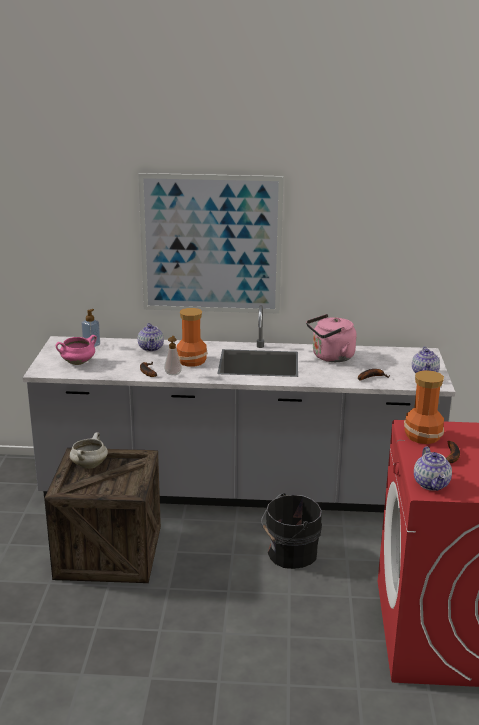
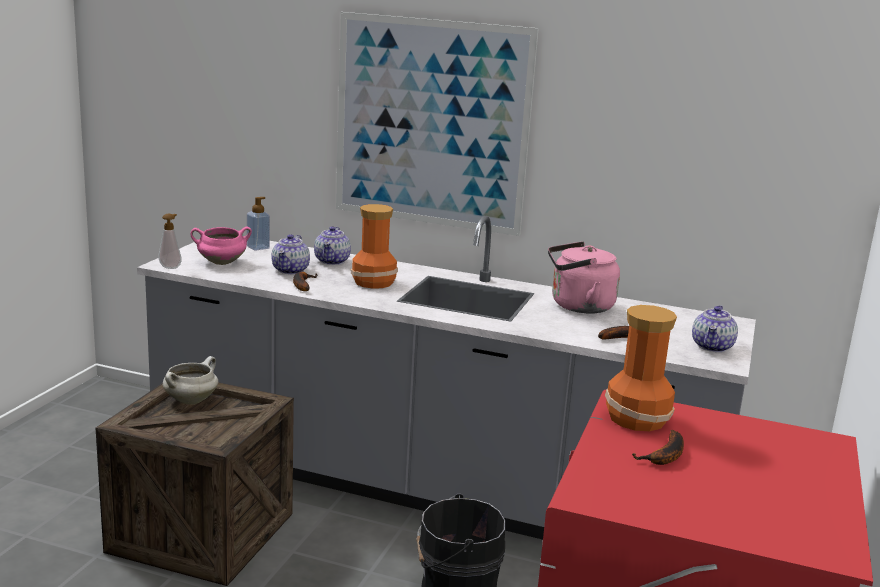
camera: 15 degrees right, 5 degrees down
(173, 373) = (335, 291): soap dispenser -> soap dispenser (171, 267)
(432, 484) = (602, 489): teapot -> teapot (291, 270)

